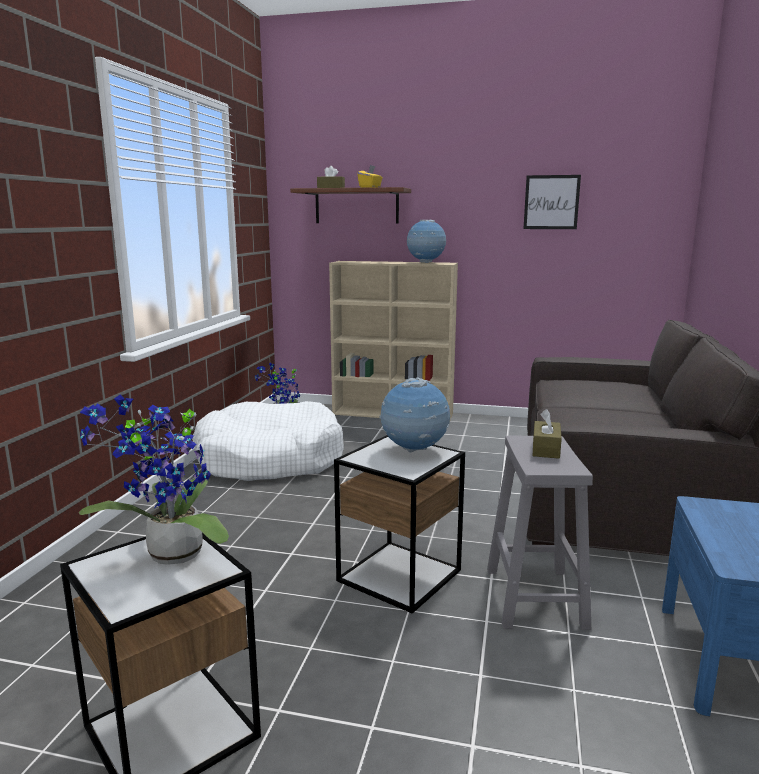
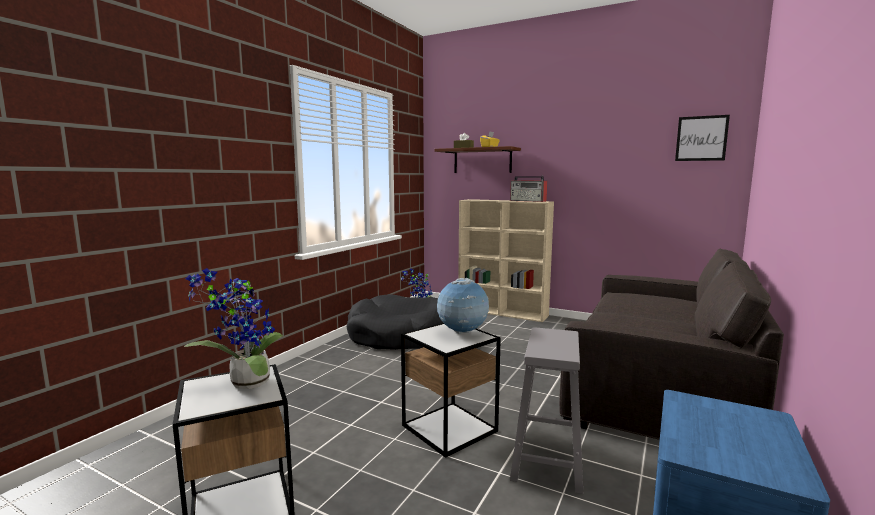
camera: 15 degrees right, 5 degrees down
(270, 459) = (399, 336): white dog bed -> black dog bed
(425, 263) = (528, 201): globe -> radio
(546, 449) = (556, 339): brown tissue box -> none
(551, 202) = (627, 155): picture -> picture (701, 138)

